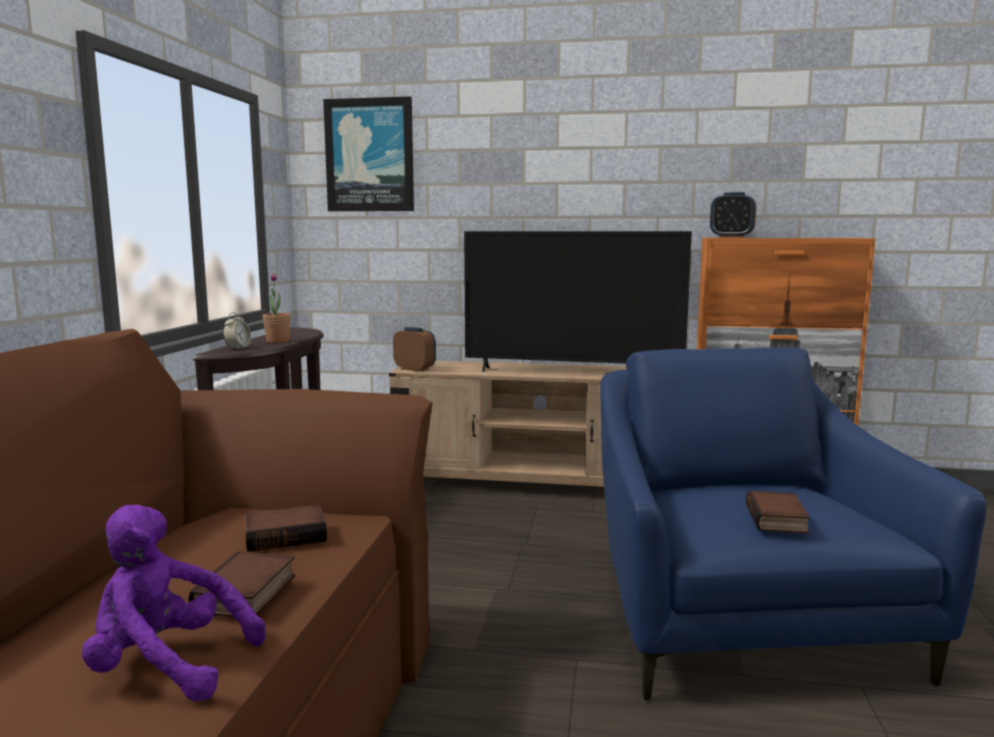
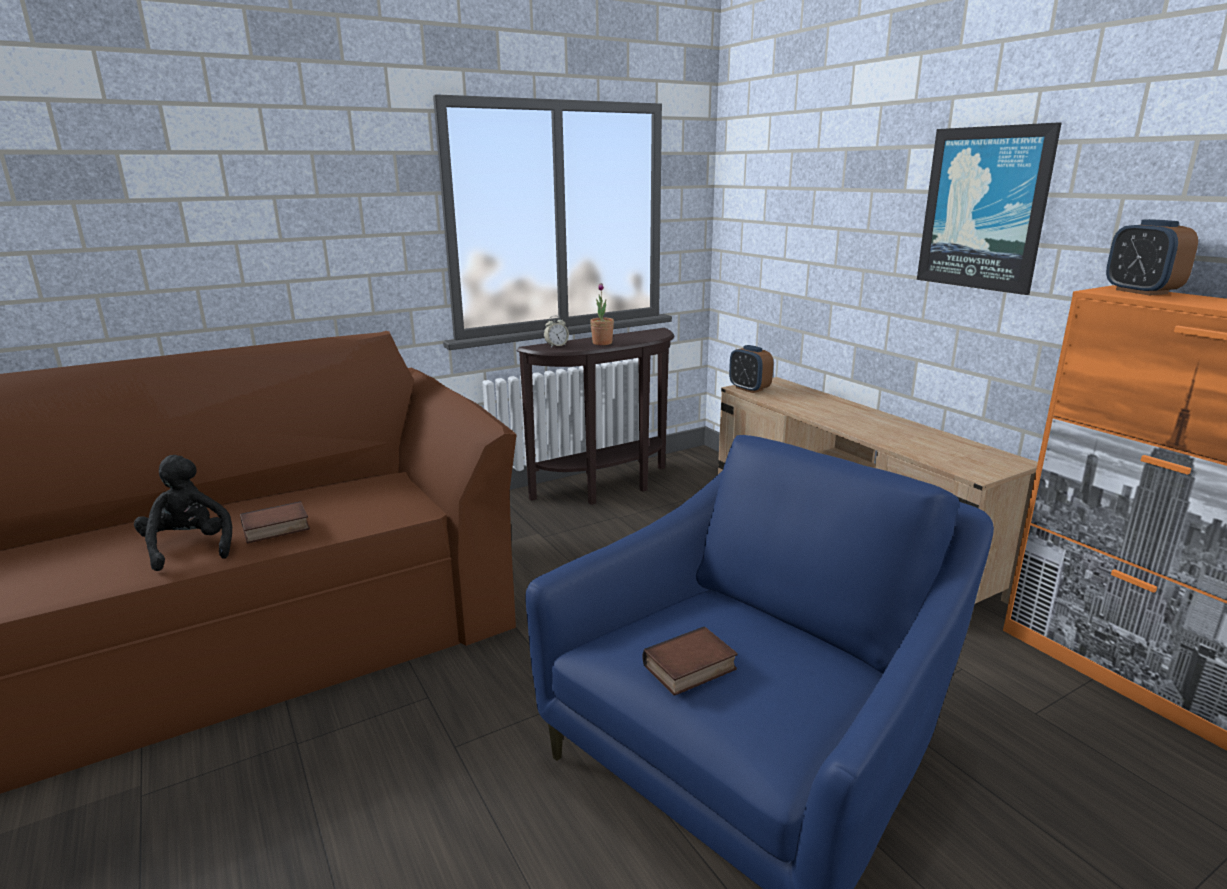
camera: 50 degrees right, 10 degrees up
(167, 666) = (190, 548): purple plush toy -> black plush toy
(287, 535) = (371, 502): book -> none
(370, 155) = (770, 155): picture -> picture (984, 209)
(415, 369) = (749, 389): alarm clock -> alarm clock turned 150 degrees clockwise
(571, 372) = (882, 433): television -> none

